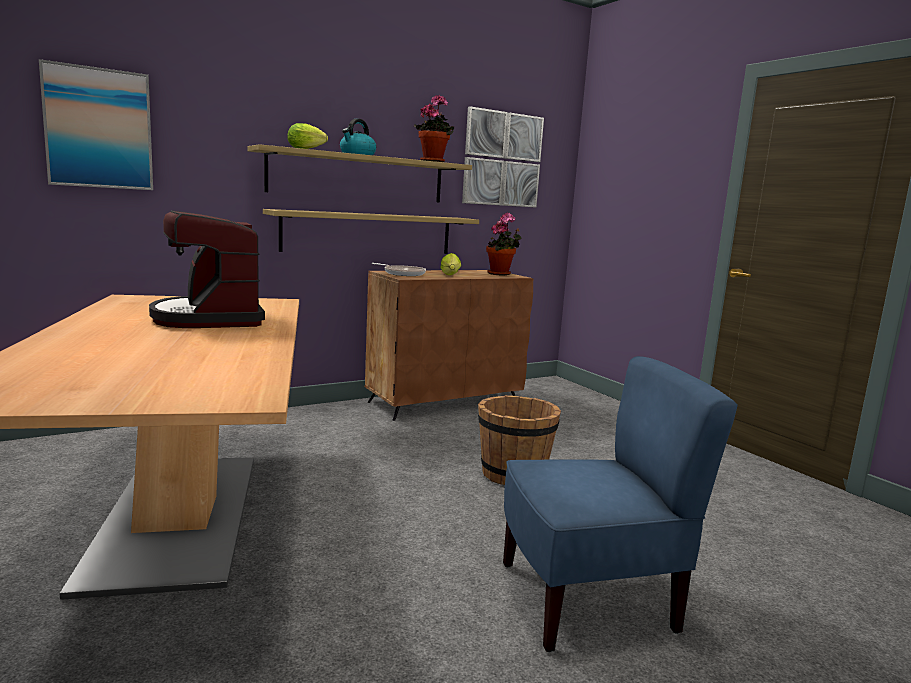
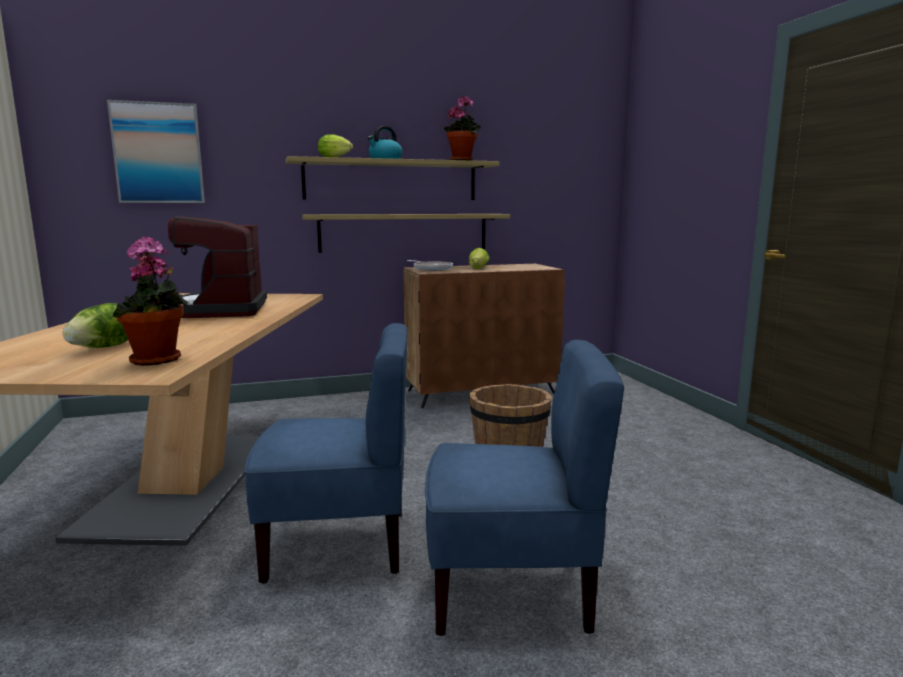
camera: 15 degrees right, 0 degrees up
(141, 366) = (107, 347): none -> lettuce
(394, 570) = (338, 543): none -> blue chair
(501, 274) = (534, 267): potted plant -> potted plant (158, 361)
(502, 159) = (540, 154): picture -> none

